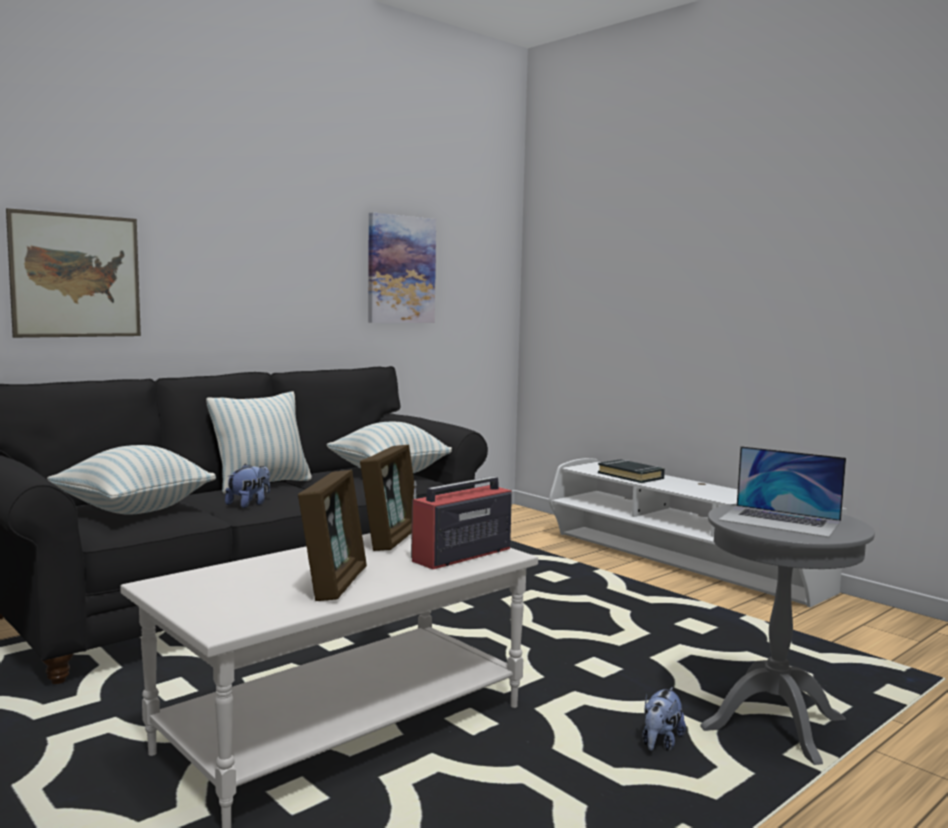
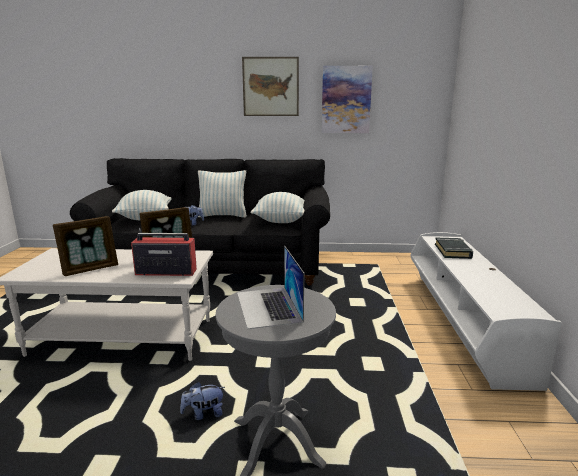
camera: 45 degrees right, 10 degrees up
(76, 275) = (162, 110): picture -> picture (270, 87)

